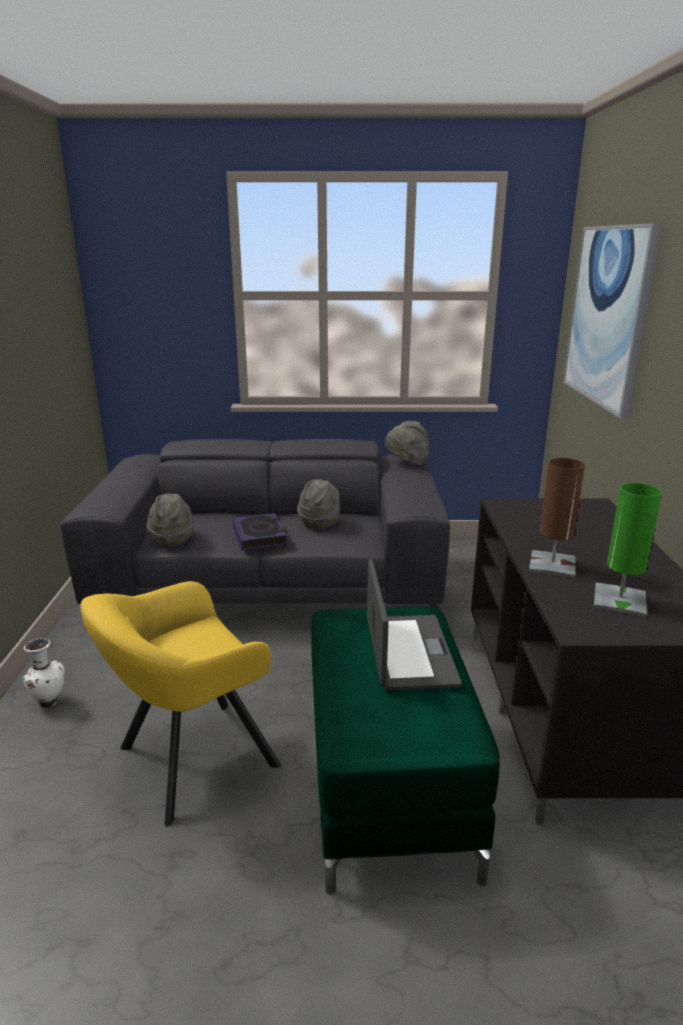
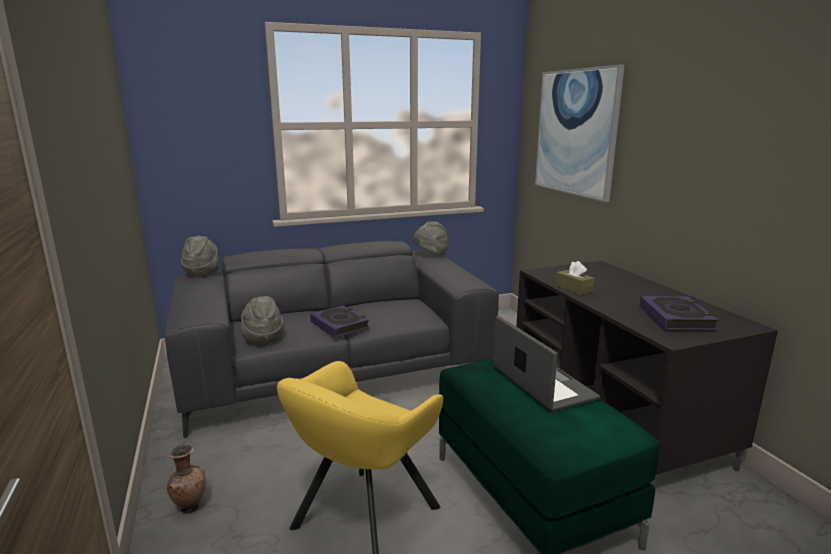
camera: 20 degrees left, 5 degrees down
(49, 701) = (189, 507): white vase -> brown vase
(319, 522) = (381, 309): grey hat -> grey hat (202, 273)
(523, 535) = (574, 289): none -> brown tissue box
(552, 565) = (612, 304): brown table lamp -> none
(619, 600) = (676, 318): green table lamp -> book

